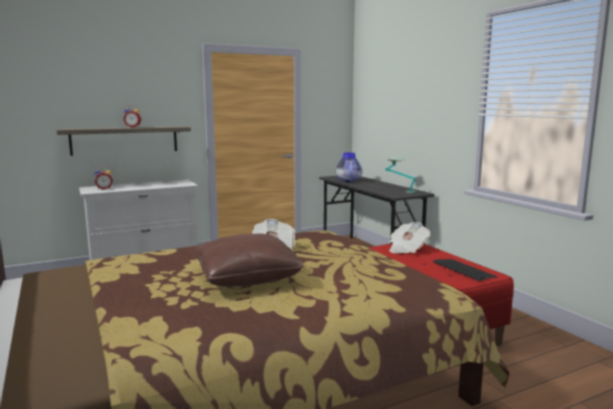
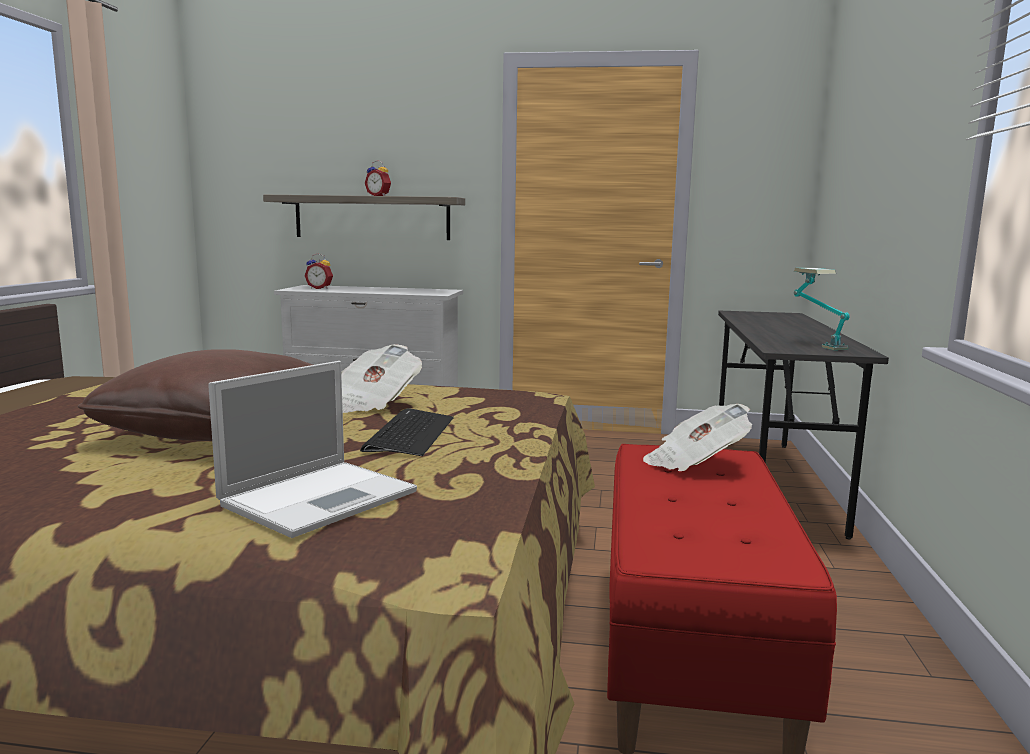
camera: 35 degrees right, 0 degrees up
(348, 181) = (753, 320): vase -> none
(366, 289) = (321, 497): none -> laptop
(463, 270) = (729, 534): keyboard -> keyboard (409, 434)

